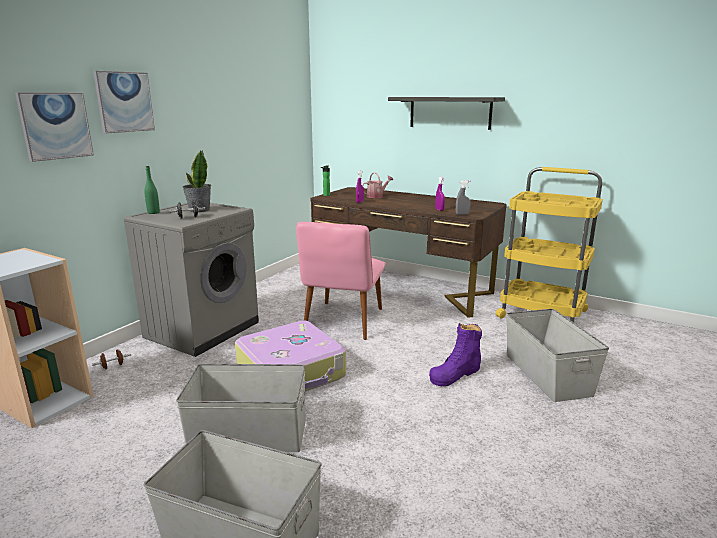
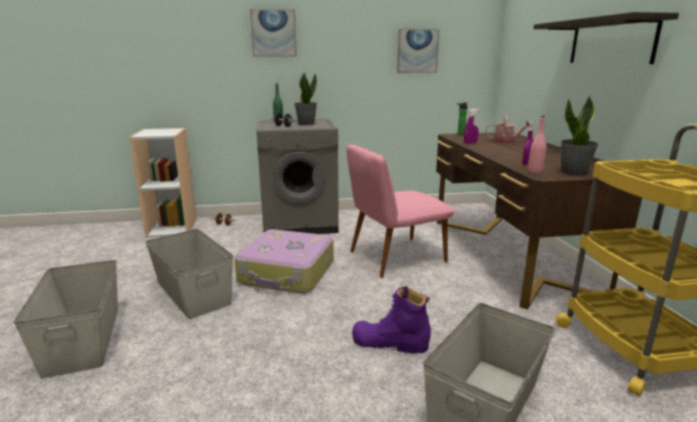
camera: 50 degrees right, 0 degrees up
(55, 126) = (217, 49): picture -> picture (417, 51)
(462, 214) = (535, 172): grey spray bottle -> pink bottle
(477, 209) = (574, 172): none -> potted plant

